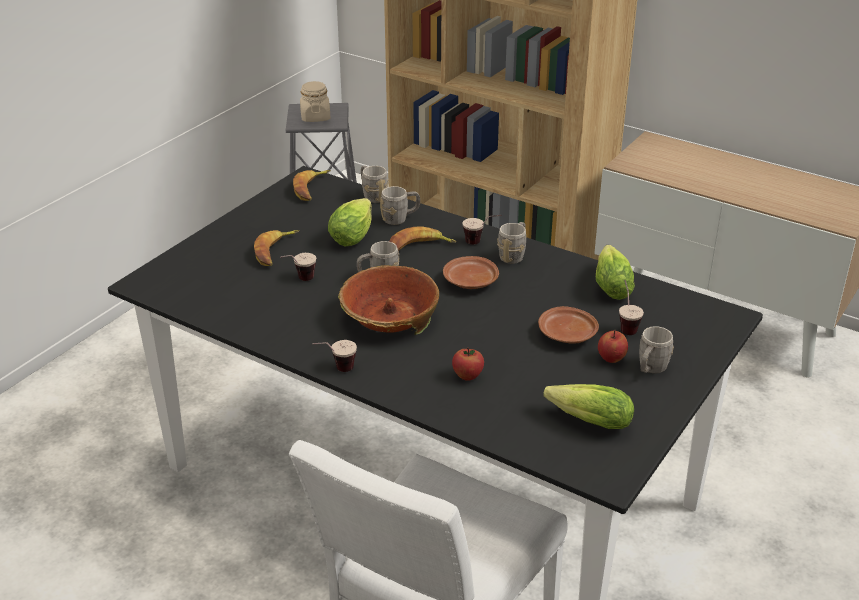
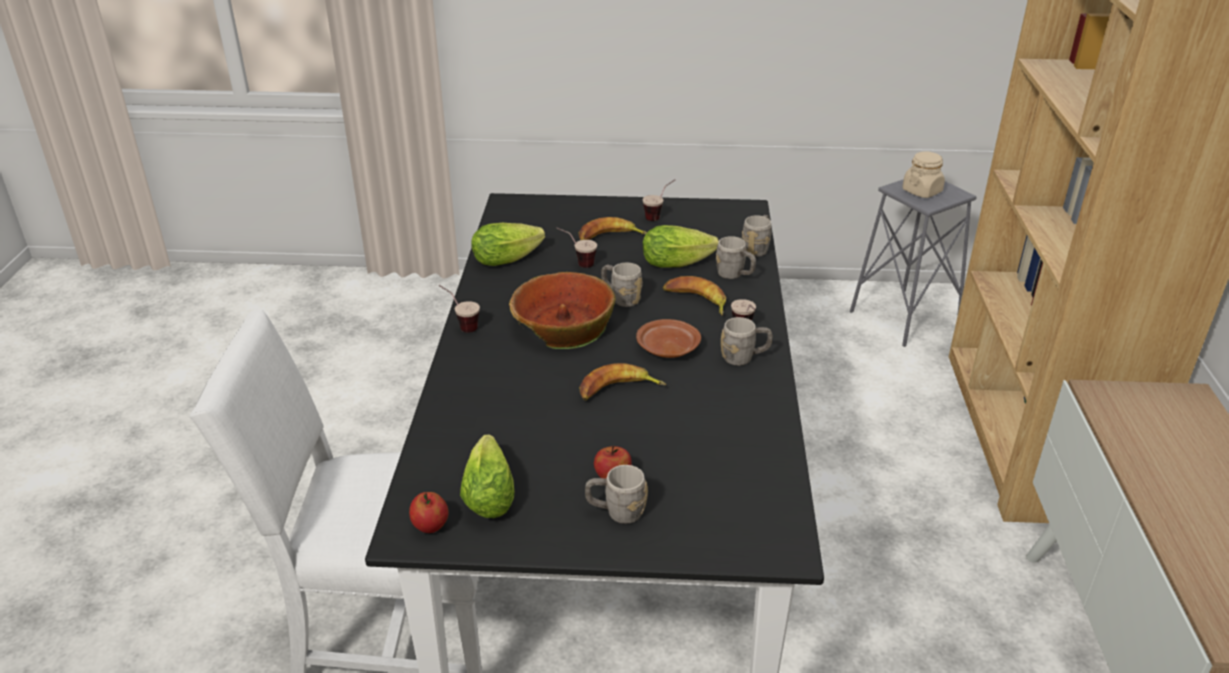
camera: 60 degrees right, 0 degrees up
(311, 189) = (730, 217): banana -> banana (618, 390)
(467, 376) = (507, 396): apple -> apple (430, 526)
(567, 335) = (630, 436): brown plate -> none
(611, 284) = (757, 438): lettuce -> lettuce (510, 257)
(626, 325) = (686, 471): cup -> cup (659, 215)

